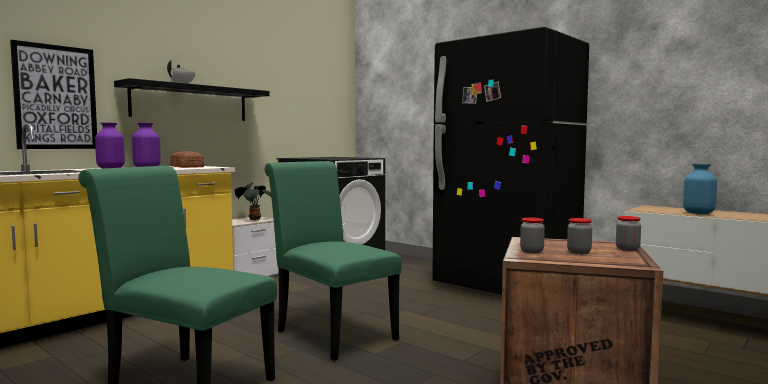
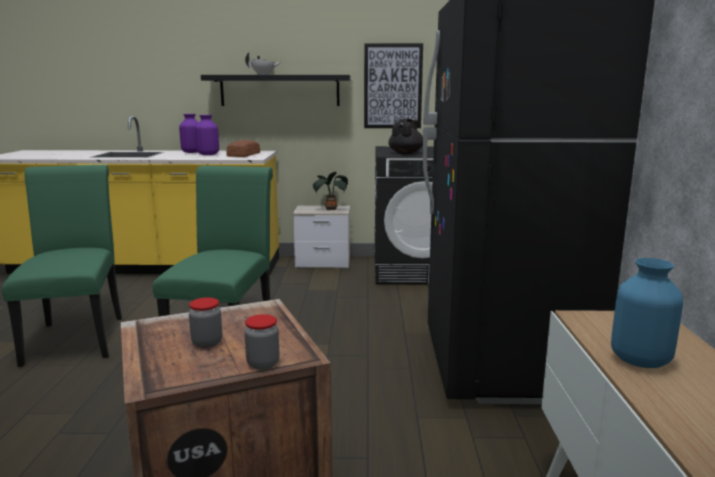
camera: 50 degrees right, 10 degrees up
(56, 97) = (165, 92): picture -> picture (393, 86)
(335, 158) = (406, 153): none -> black teapot
(531, 251) = (186, 323): jar -> none

